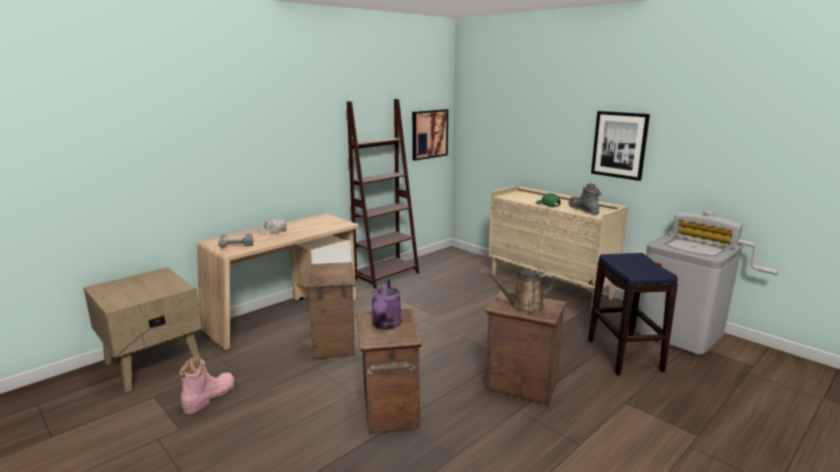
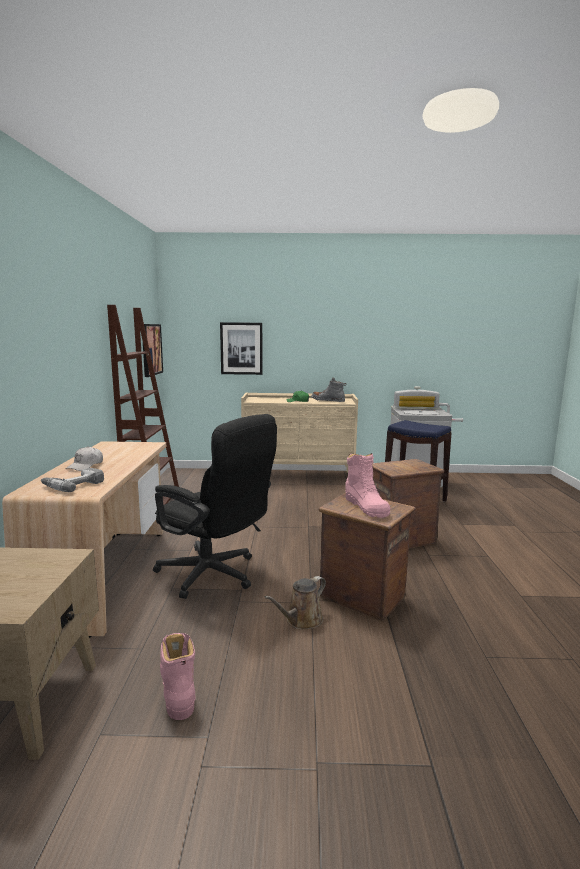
camera: 45 degrees left, 5 degrees down
(333, 343) = (215, 575): crate -> black office chair
(386, 325) = (366, 506): purple watering can -> pink boot
(523, 306) = (406, 467): brown watering can -> brown watering can (301, 621)
(619, 145) = (341, 346): picture -> picture (241, 348)

